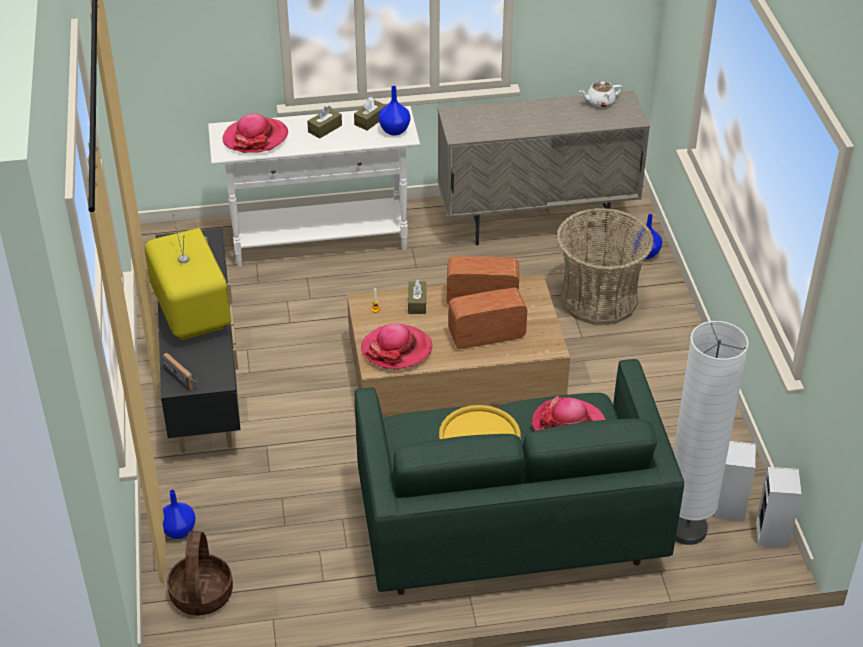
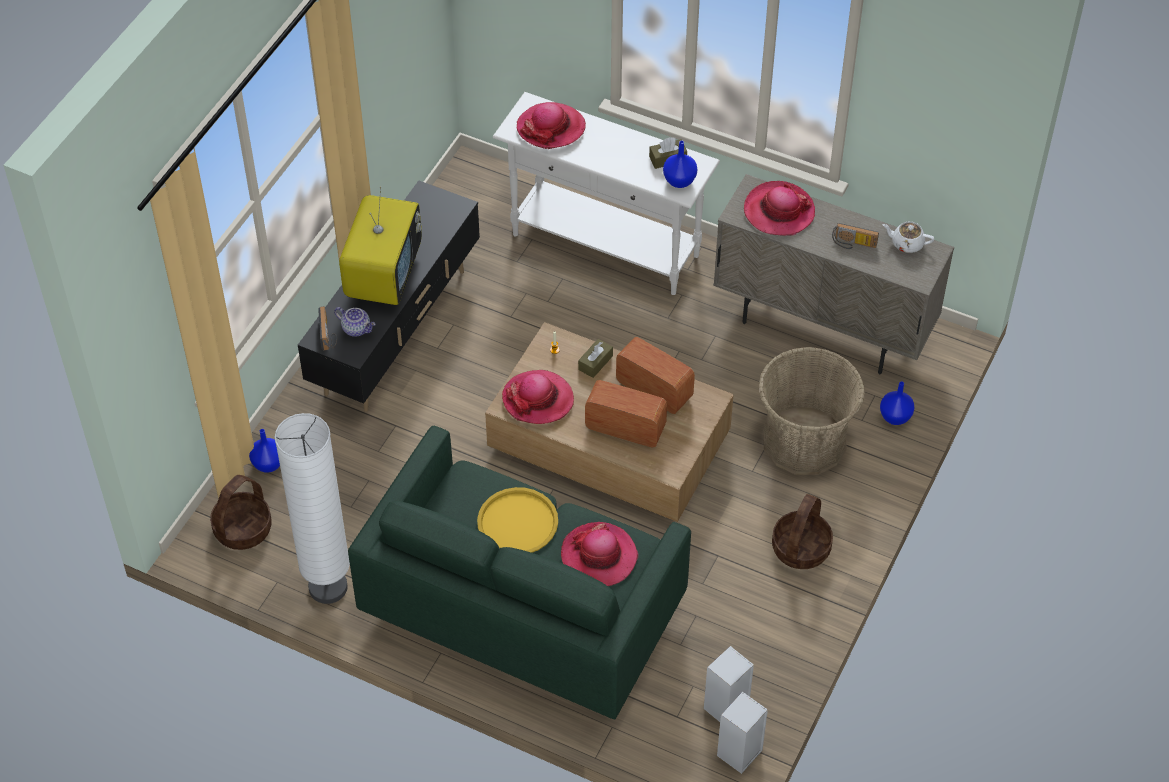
camera: 35 degrees right, 10 degrees up
(204, 361) = (357, 328): none -> teapot
(325, 128) = (619, 148): brown tissue box -> none
(487, 120) = (779, 211): none -> hat
(563, 118) = (853, 244): none -> radio
(669, 370) = (801, 548): none -> basket
(686, 529) = (669, 705): white floor lamp -> white floor lamp (328, 587)

